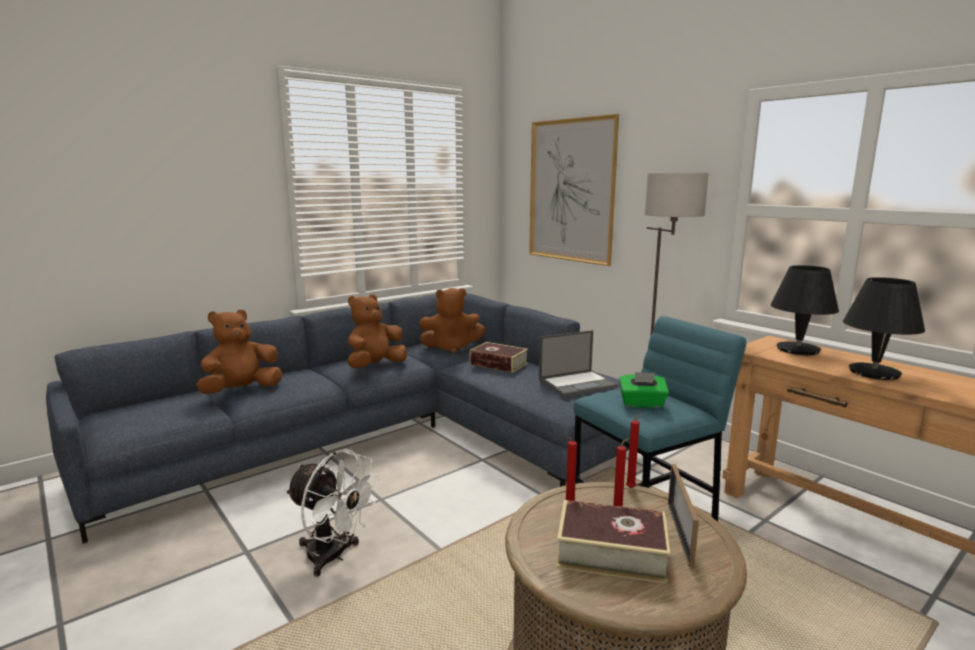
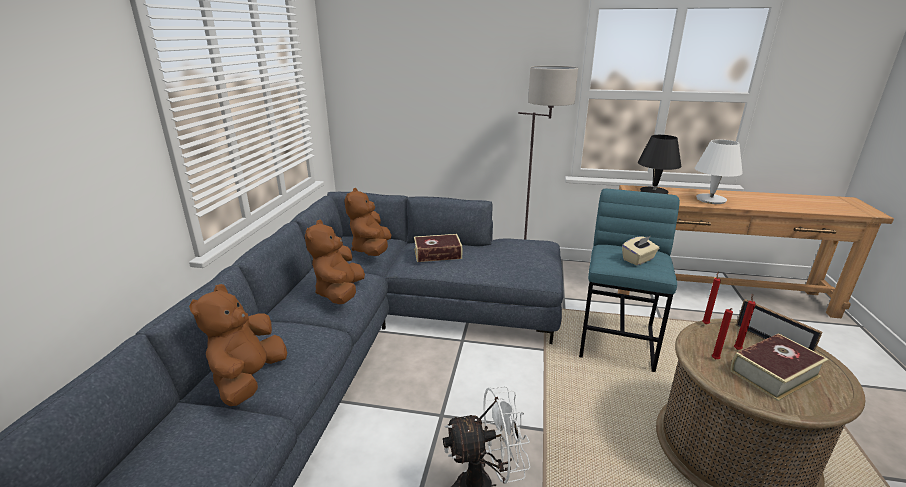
camera: 40 degrees left, 10 degrees up
(451, 348) = (371, 250): brown plush toy -> brown plush toy turned 135 degrees clockwise
(571, 191) = (416, 80): picture -> none
(578, 383) = (519, 252): laptop -> none
(642, 404) = (638, 259): green tissue box -> beige tissue box
(874, 372) = (710, 199): black table lamp -> white table lamp

